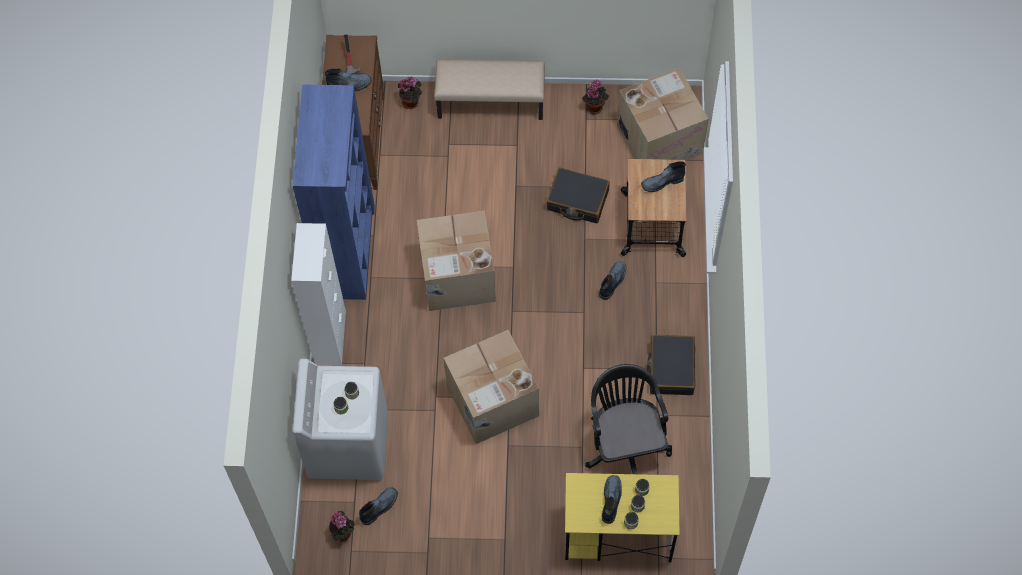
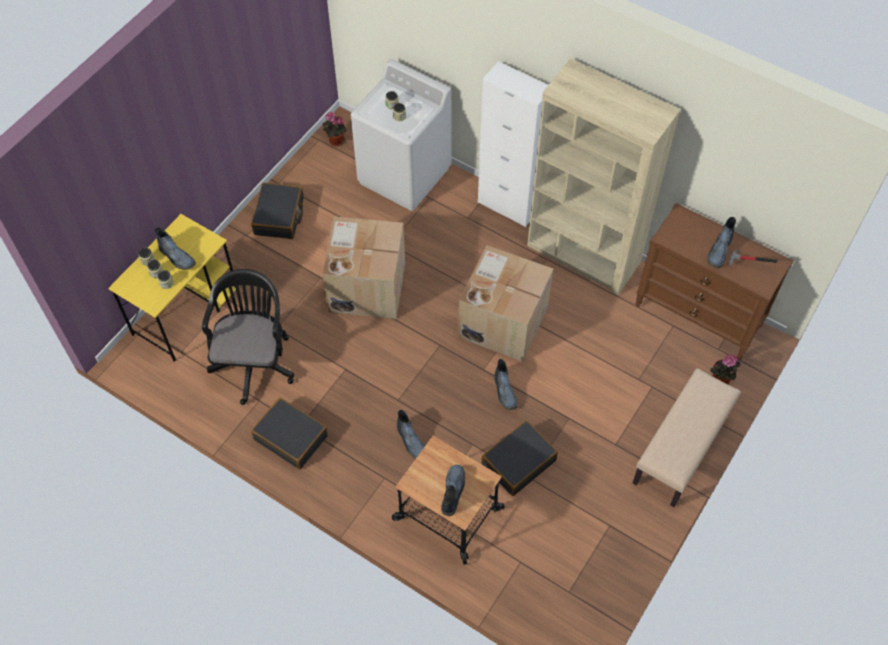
camera: 120 degrees right, 5 degrees down
(348, 251) = (583, 255): blue bookcase -> beige bookcase
(379, 506) = (338, 171): boot -> boot (505, 392)
(465, 525) = (279, 216): none -> black suitcase
(594, 106) = (620, 543): potted plant -> none
(625, 443) = (254, 361): black office chair -> black office chair turned 105 degrees counterclockwise
(660, 138) = (543, 584): cardboard box -> none

